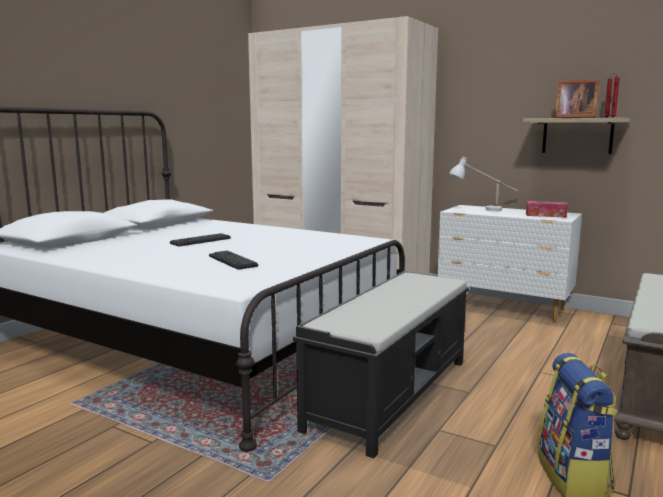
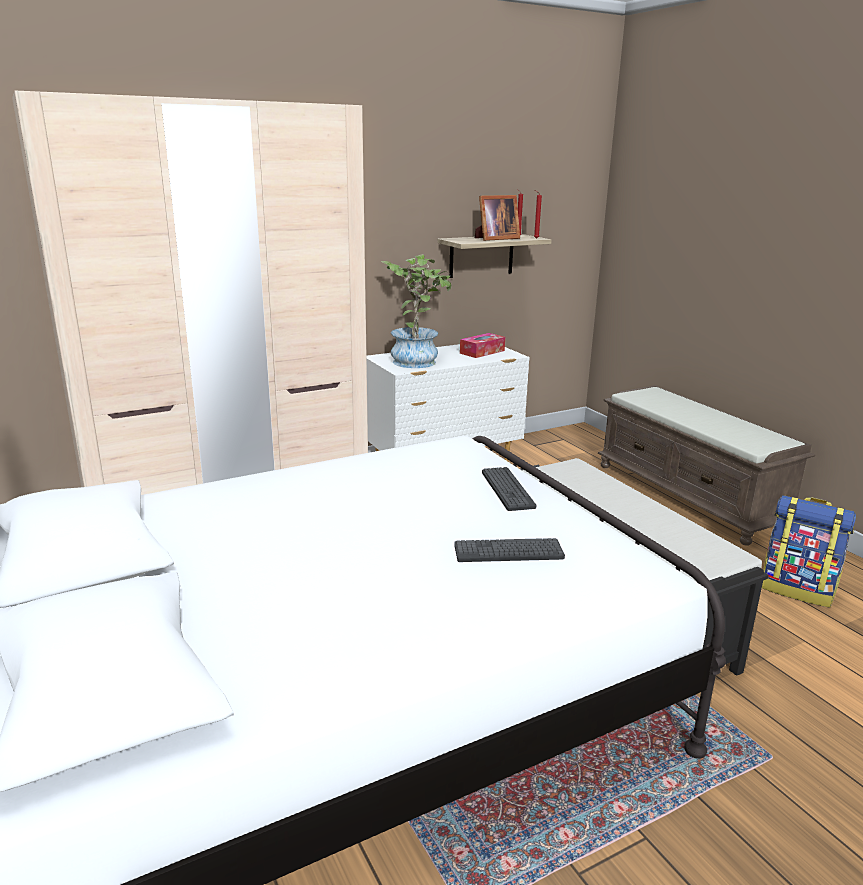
camera: 60 degrees left, 10 degrees up
(201, 241) = (329, 545): keyboard -> keyboard (507, 489)
(482, 210) = (418, 360): white table lamp -> potted plant

